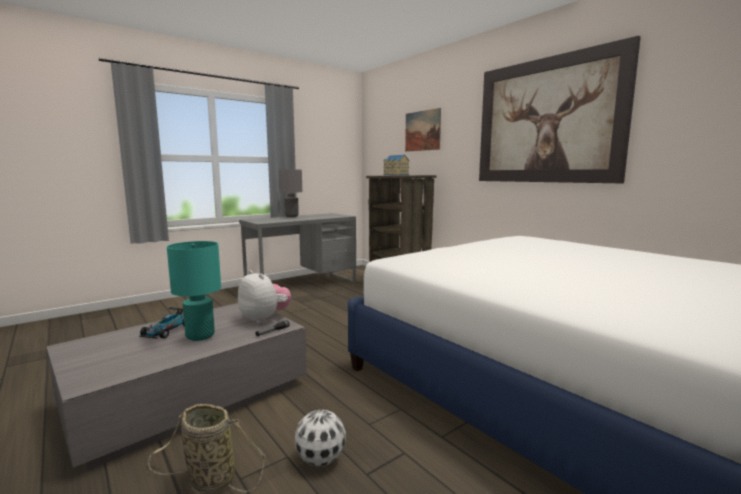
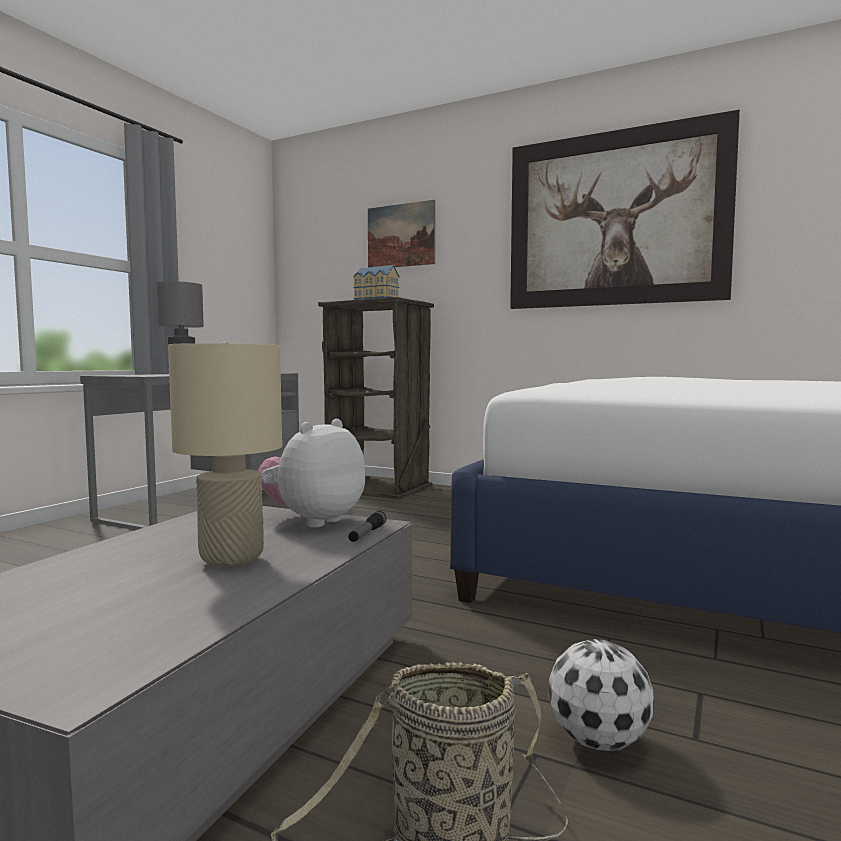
camera: 25 degrees left, 5 degrees down
(167, 330) = (125, 562): toy car -> none
(200, 337) = (230, 561): turquoise table lamp -> beige table lamp
(264, 319) = (313, 521): plush toy -> plush toy turned 75 degrees counterclockwise

